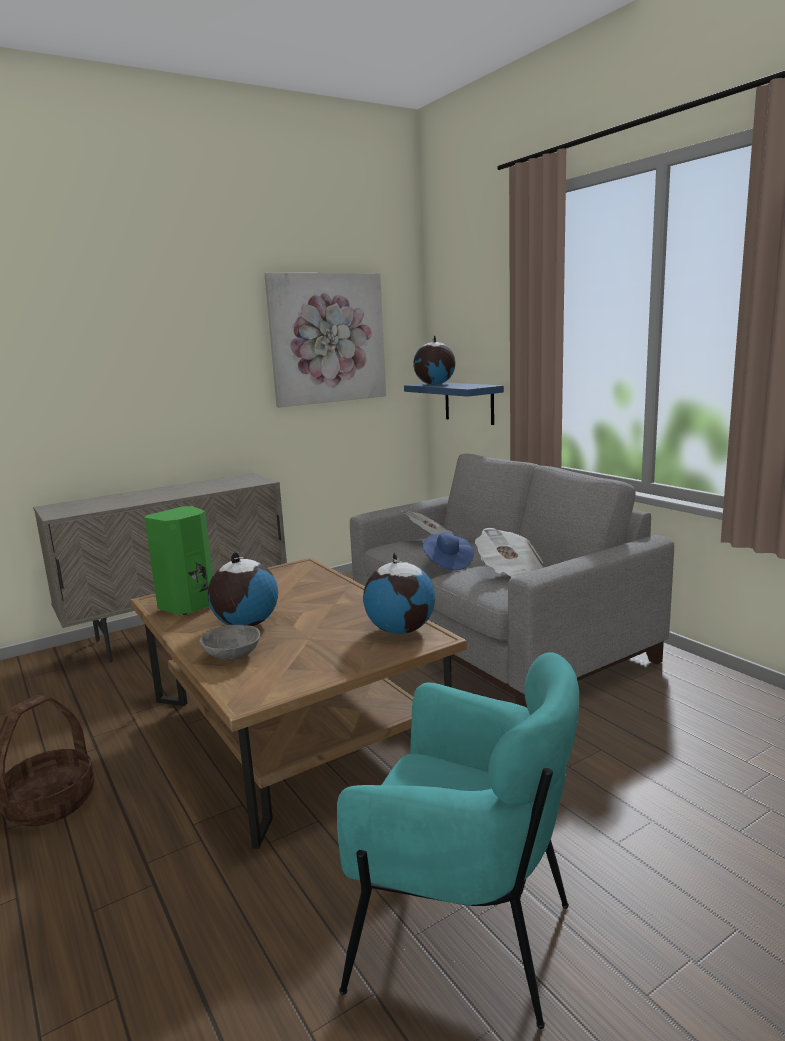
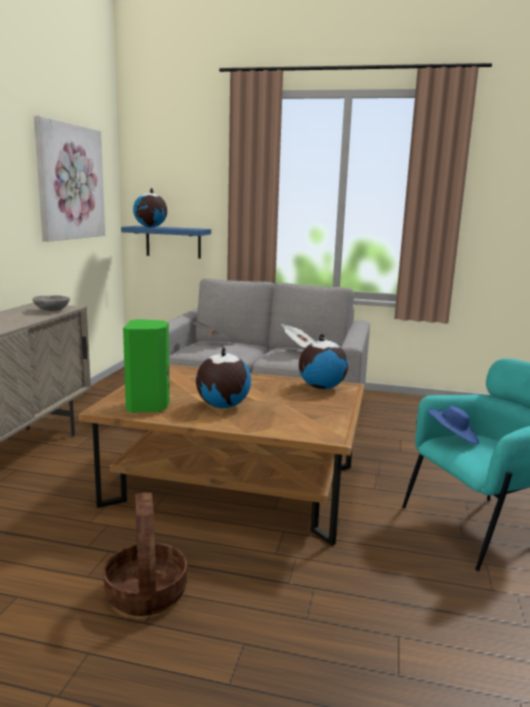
camera: 45 degrees left, 0 degrees up
(231, 656) = (262, 423): grey bowl -> grey bowl (51, 310)
(447, 563) = (253, 353): blue hat -> blue hat (452, 438)

